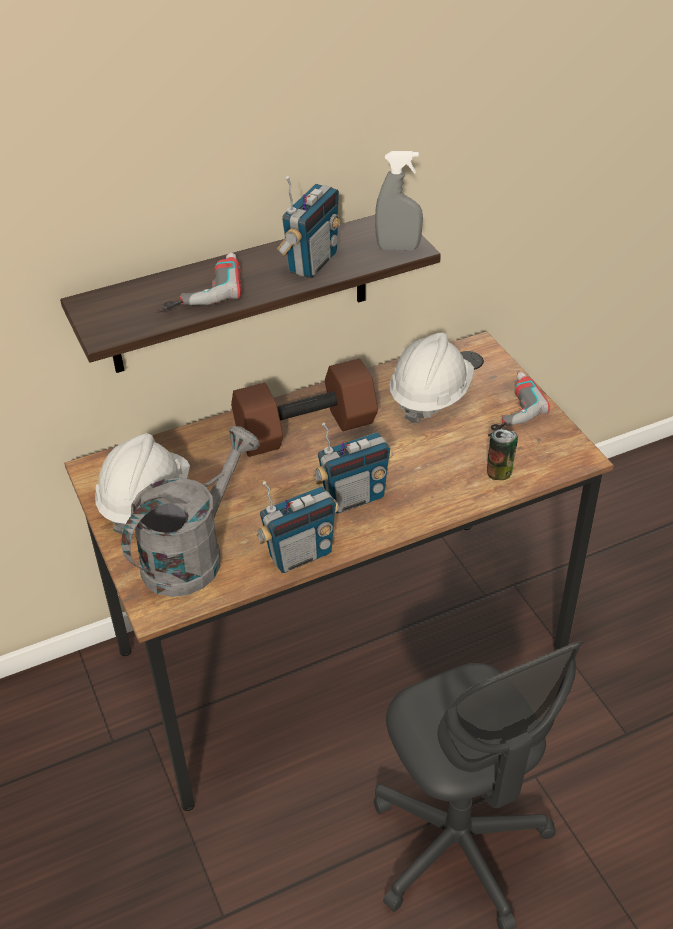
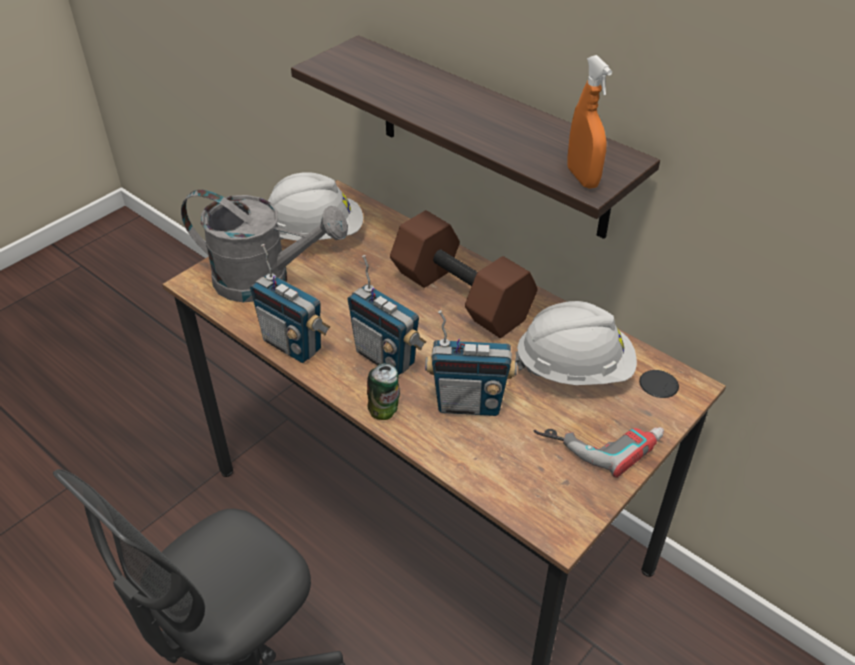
camera: 65 degrees right, 0 degrees up
(199, 289) = (417, 88): power drill -> none
(312, 263) = (508, 134): radio -> radio (469, 404)
(398, 248) = (582, 178): grey spray bottle -> orange spray bottle
(500, 472) = (488, 460): can -> can (385, 411)

